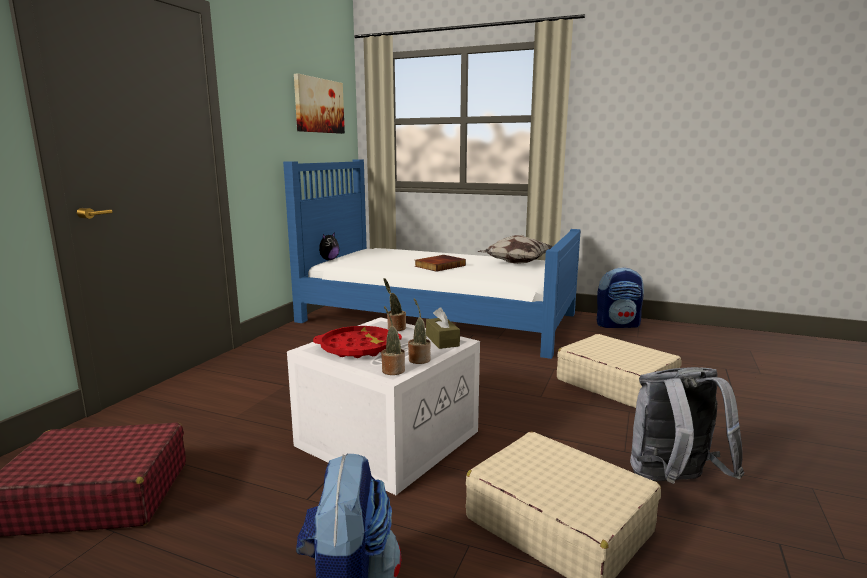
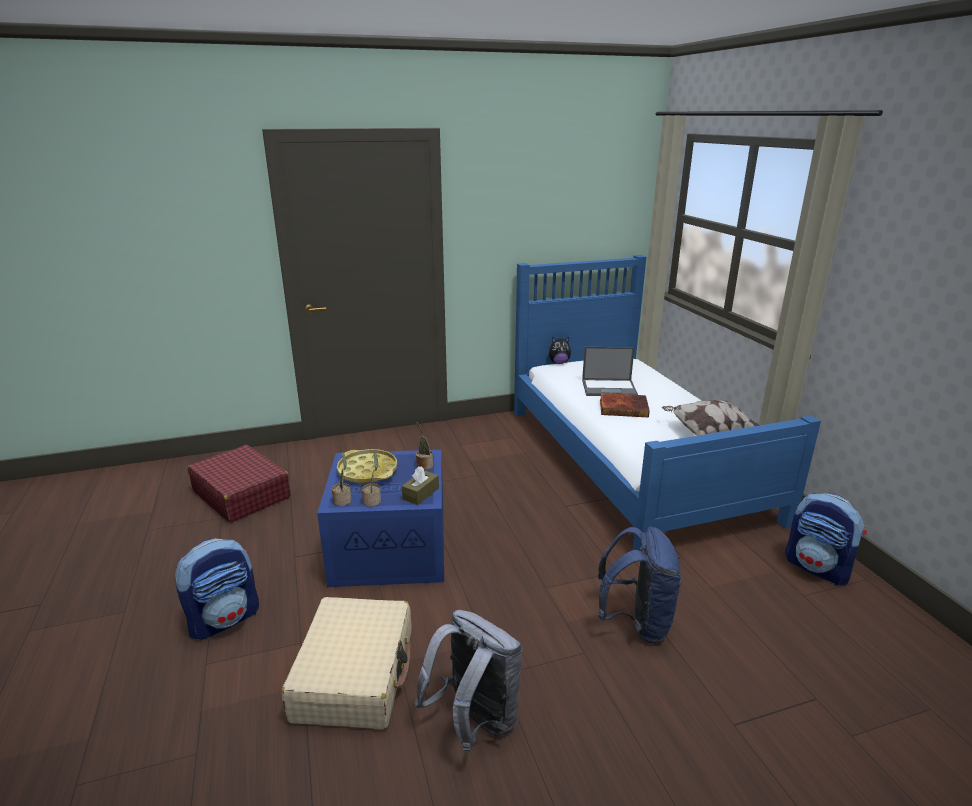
camera: 50 degrees right, 10 degrees up
(319, 105) = (584, 201): picture -> none
(358, 348) = (367, 471): red tray -> yellow tray
(388, 437) = (392, 547): white storage box -> blue storage box
(404, 260) = (609, 388): none -> laptop
(615, 384) = (636, 623): beige suitcase -> blue backpack

